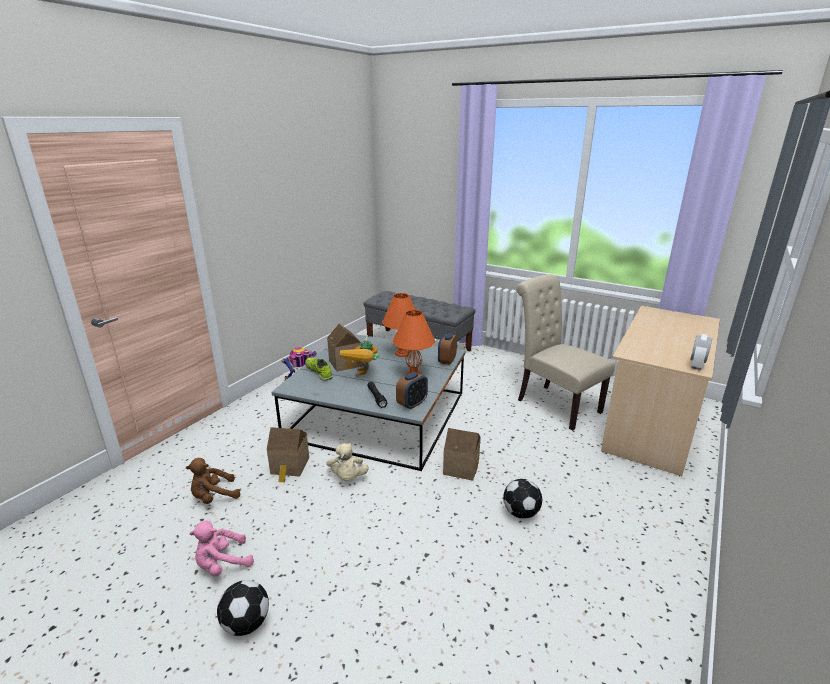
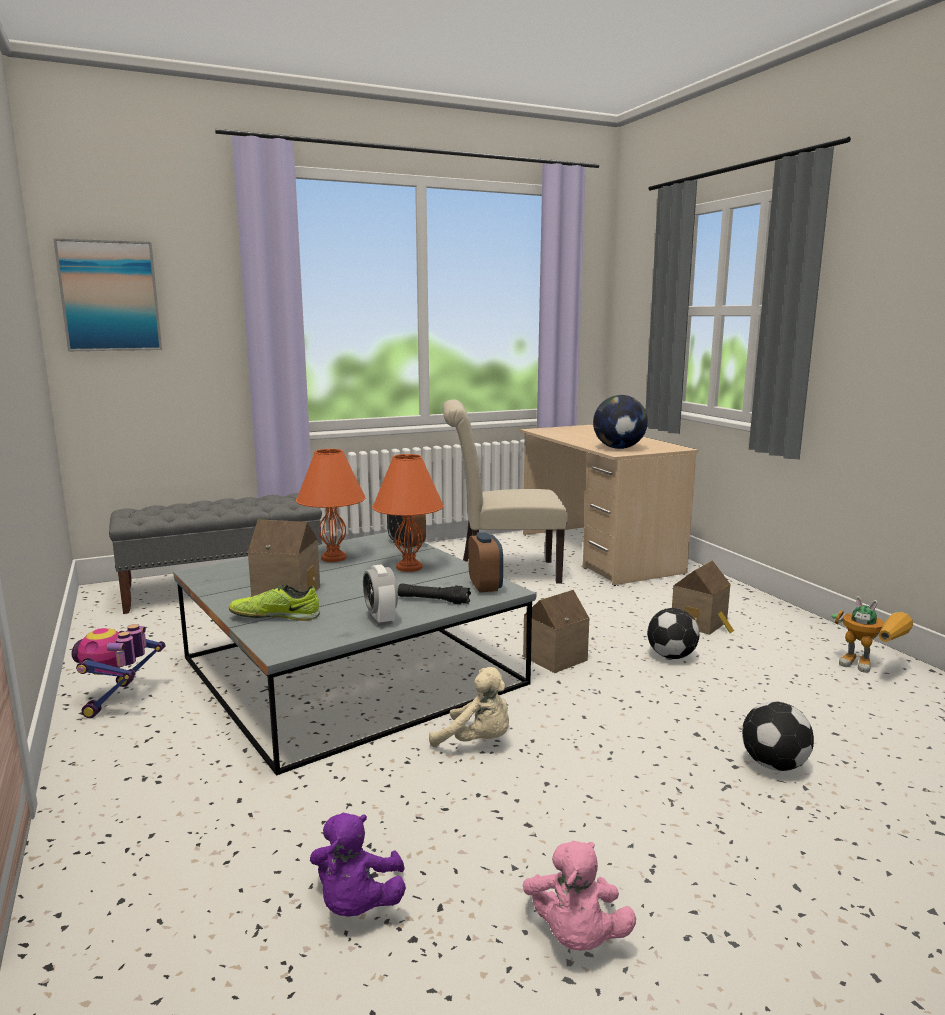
camera: 55 degrees left, 10 degrees down
(214, 497) = (357, 905): brown plush toy -> purple plush toy
(246, 624) = (742, 938): football -> football (774, 765)
(290, 467) = (378, 787): toy house -> toy house (701, 623)
(364, 377) = (356, 593): toy robot -> toy robot (870, 667)
(402, 180) = (110, 296): none -> picture
(646, 350) = (619, 448): none -> globe
(696, 365) = (671, 447): alarm clock -> alarm clock (381, 619)

